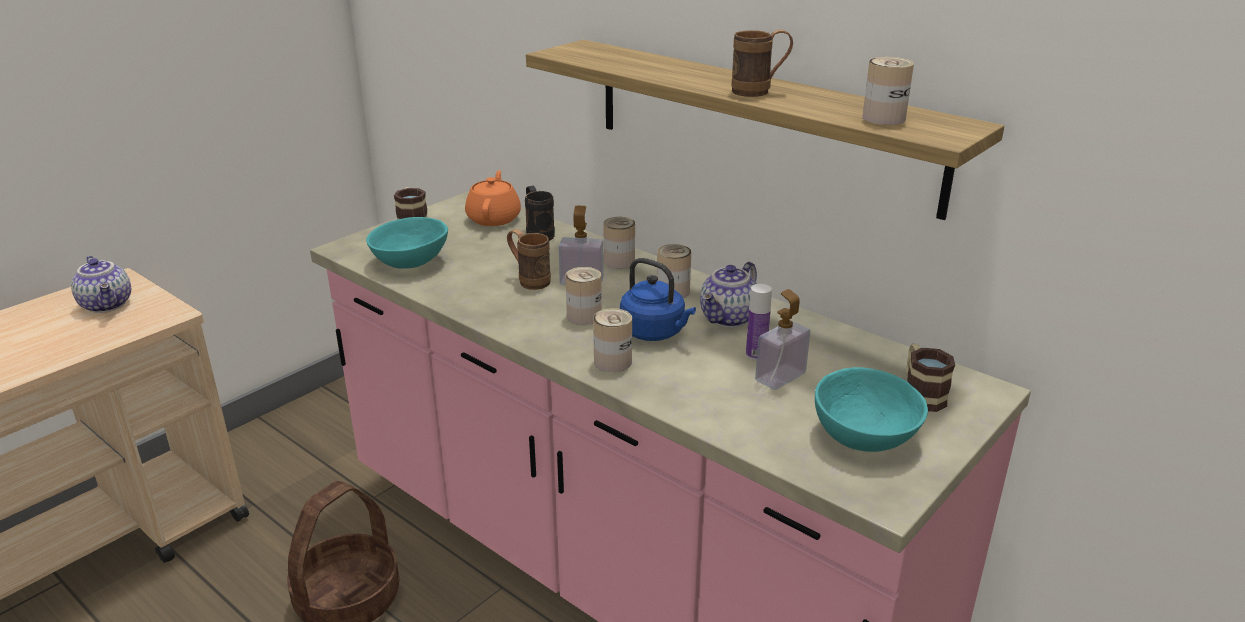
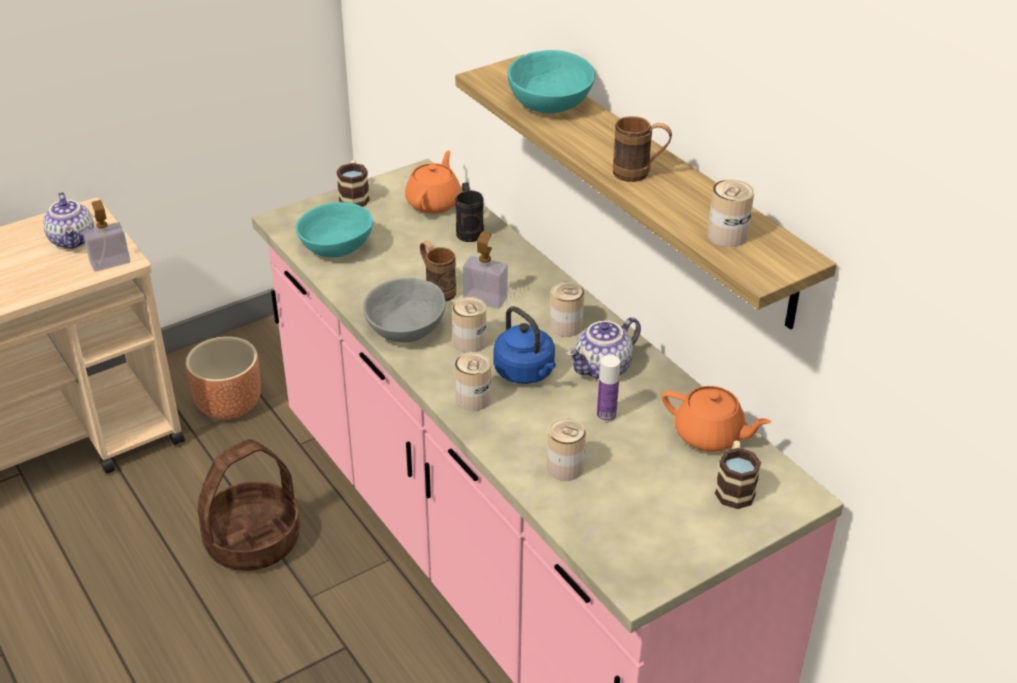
camera: 15 degrees right, 10 degrees up
(290, 474) = (230, 405): none -> brown planter
(512, 315) = (405, 329): none -> grey bowl
(619, 261) = (532, 279): can -> can (565, 467)
(780, 377) = (615, 444): soap dispenser -> soap dispenser (110, 262)
(862, 435) = (654, 519): turquoise bowl -> turquoise bowl (548, 103)
(867, 356) = (710, 436): none -> orange teapot

